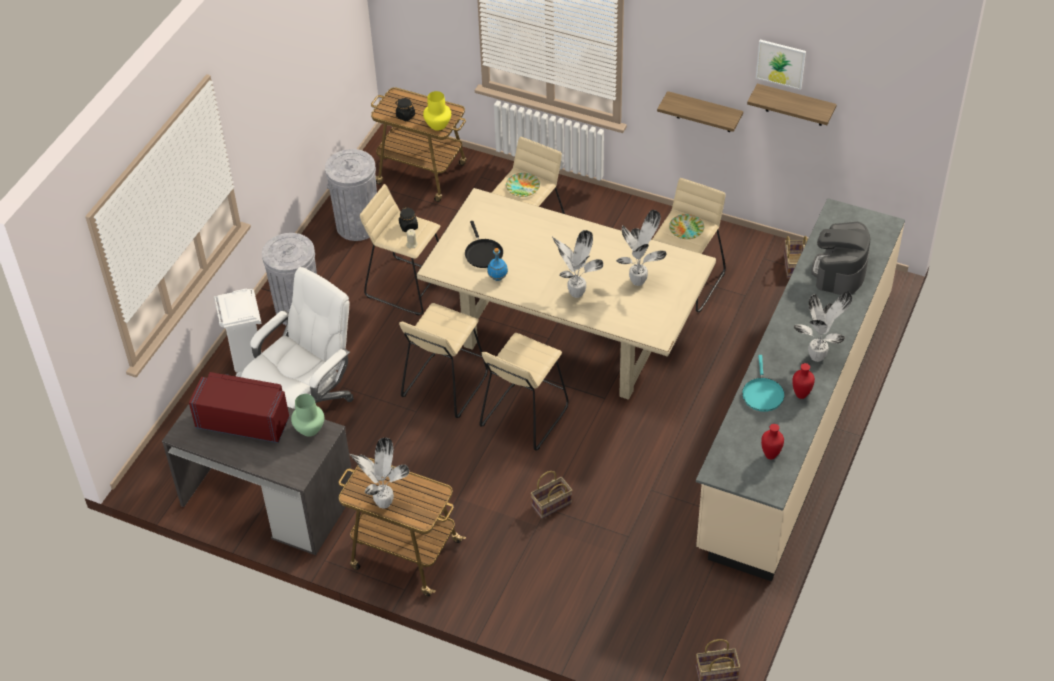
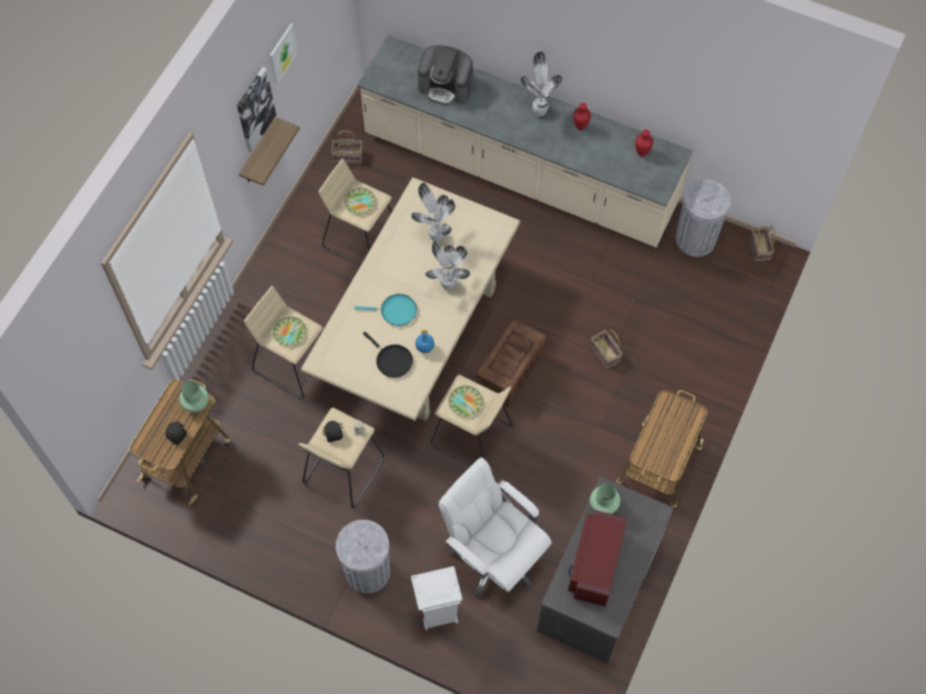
camera: 90 degrees left, 15 degrees up
(358, 225) = (254, 519): grey trash can -> grey trash can (695, 239)
(382, 503) = (679, 445): potted plant -> none
(438, 125) = (197, 404): yellow vase -> green vase
(443, 324) = (465, 402): none -> plate
(483, 253) = (392, 360): black frying pan -> black frying pan turned 60 degrees clockwise
(524, 416) = (509, 372): beige stool -> crate
(716, 62) = (254, 109): none -> picture
(762, 394) = (579, 152): turquoise frying pan -> turquoise frying pan (395, 311)
(795, 105) = (296, 68): shelf -> none

